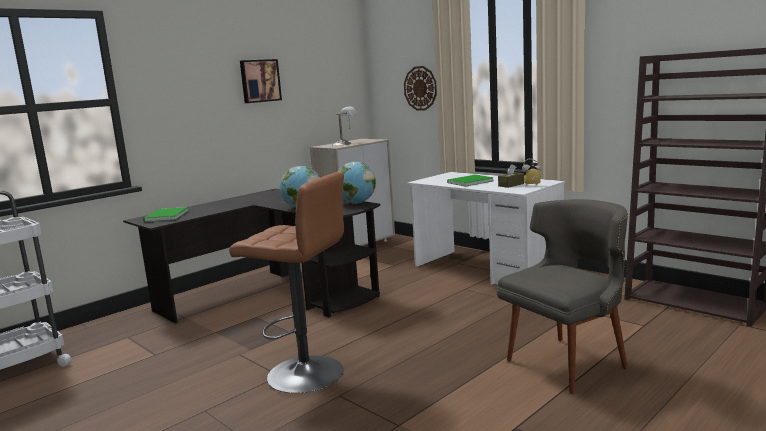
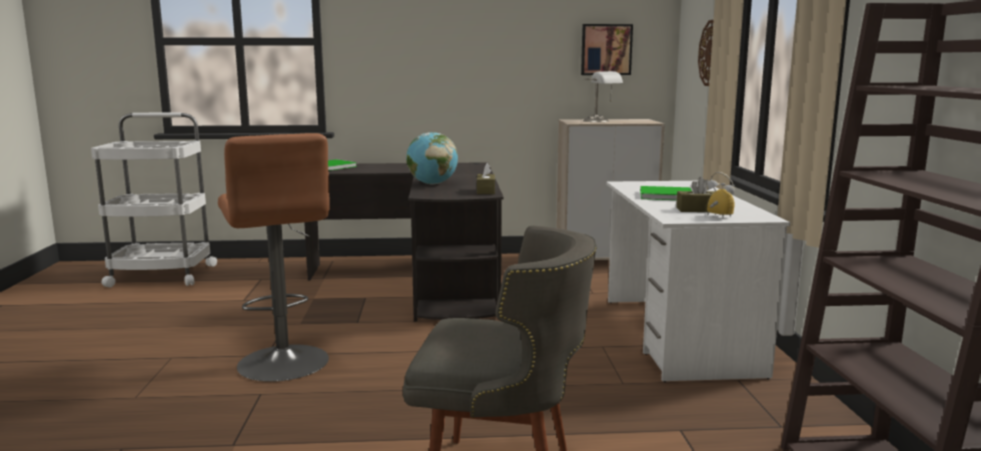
camera: 40 degrees right, 0 degrees up
(259, 81) = (498, 29): picture -> picture (606, 49)
(356, 203) = (486, 191): globe -> brown tissue box

